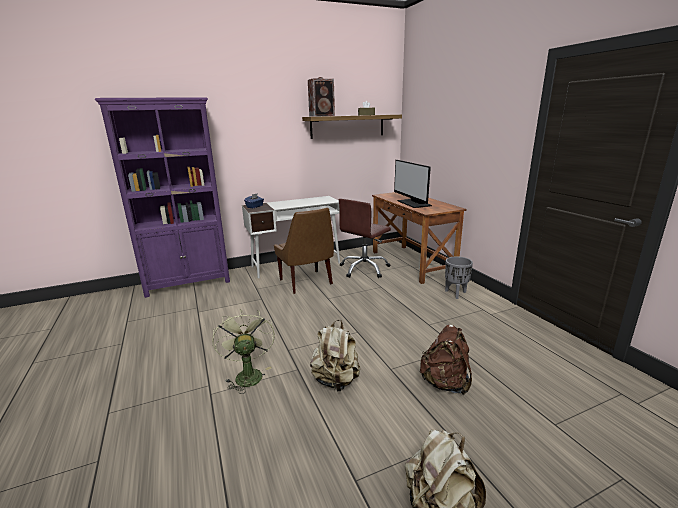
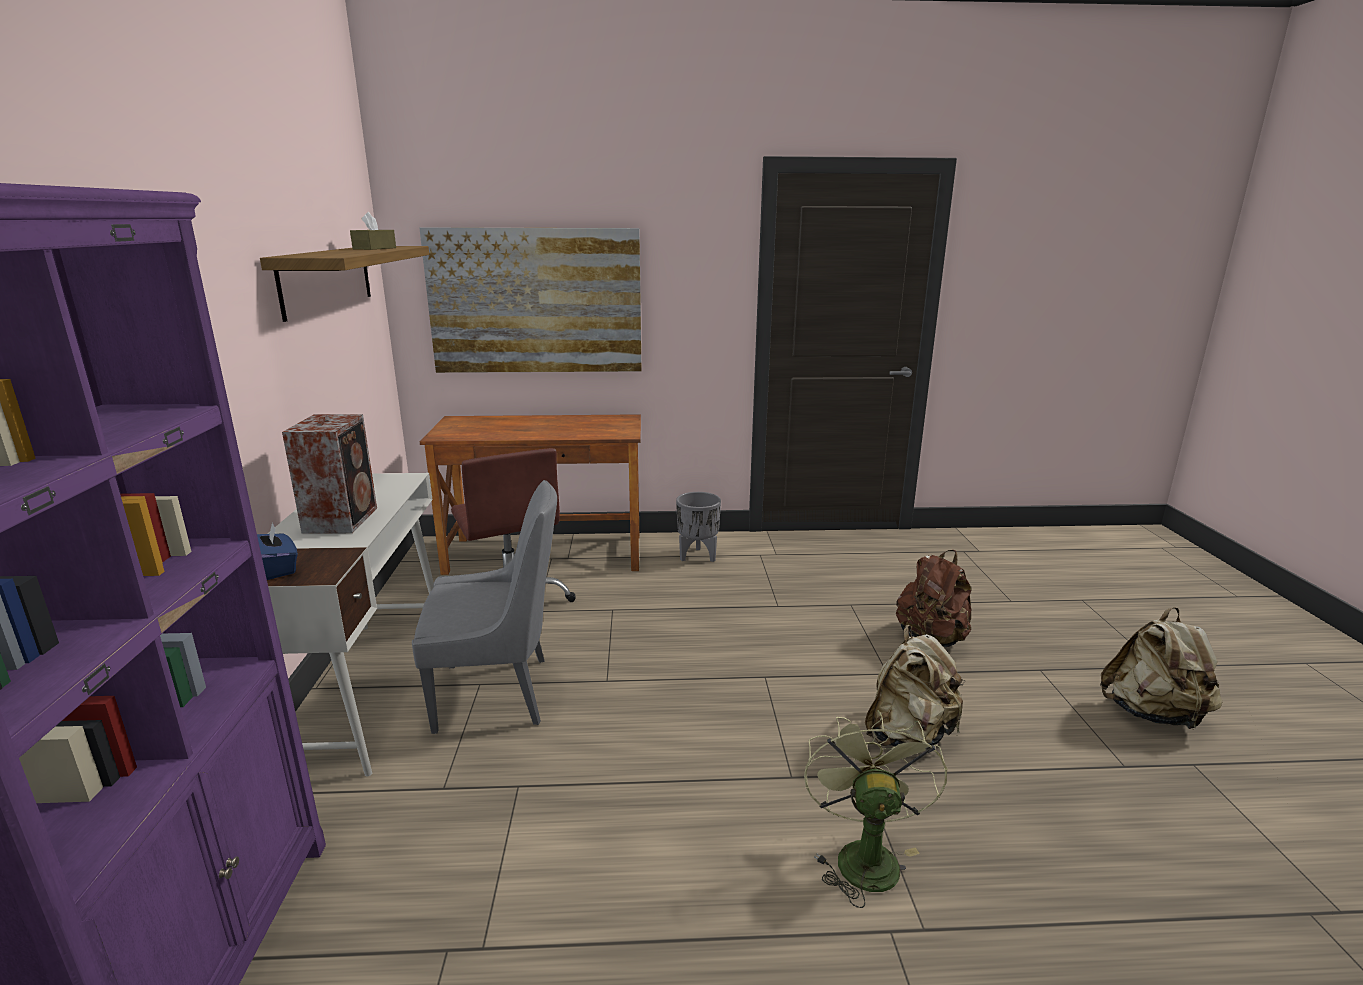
camera: 70 degrees left, 0 degrees up
(247, 374) = (863, 854): green fan -> green fan turned 90 degrees clockwise
(306, 282) = (498, 693): brown chair -> grey chair
(322, 116) = (318, 254): speaker -> speaker (343, 519)
(413, 203) = (554, 430): monitor -> none
(439, 142) = (535, 301): none -> picture

